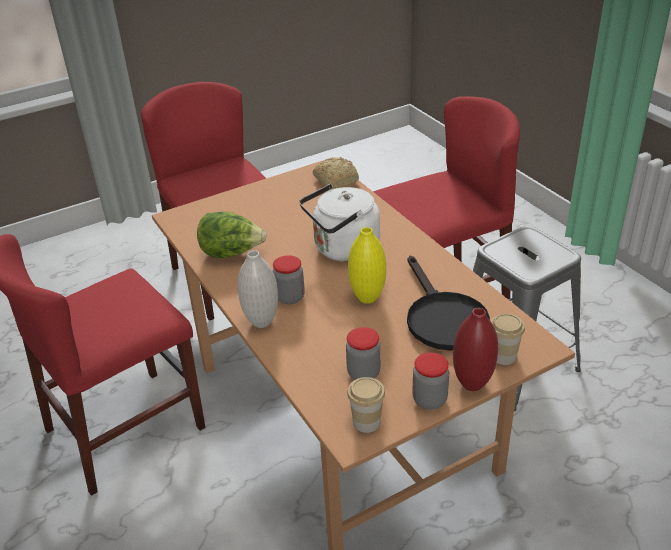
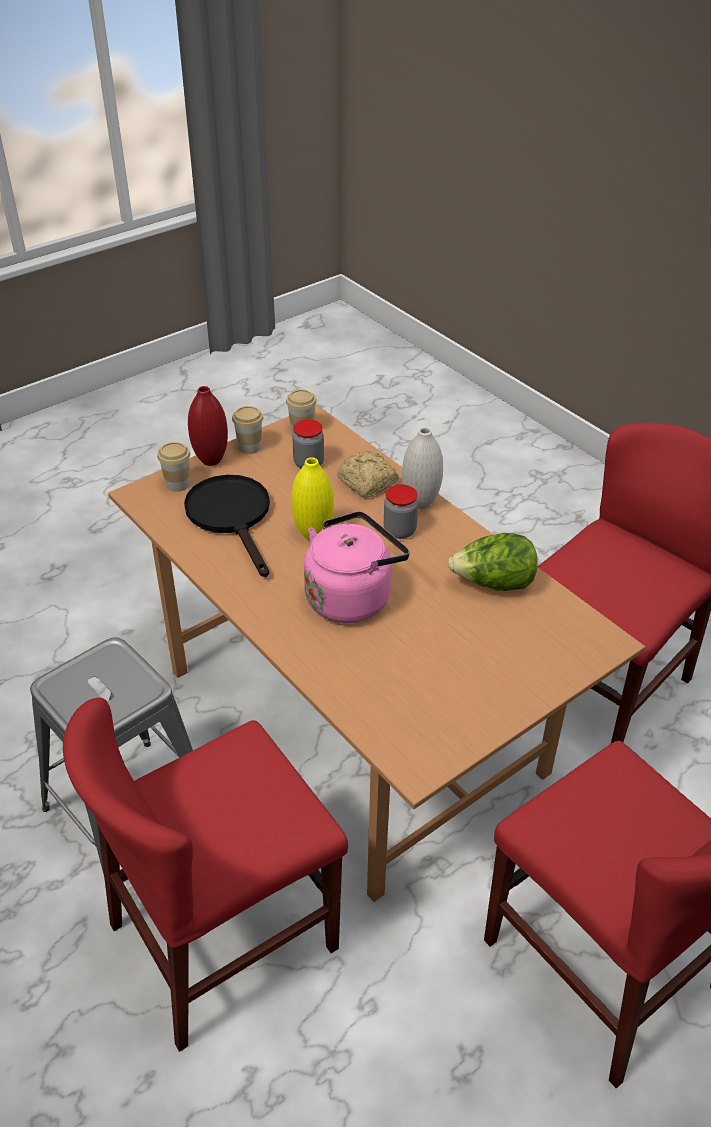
camera: 170 degrees right, 5 degrees up
(336, 180) = (389, 736): bread -> bread (367, 483)
(343, 250) = (351, 596): white kettle -> pink kettle
(429, 400) = (249, 447): jar -> cup

